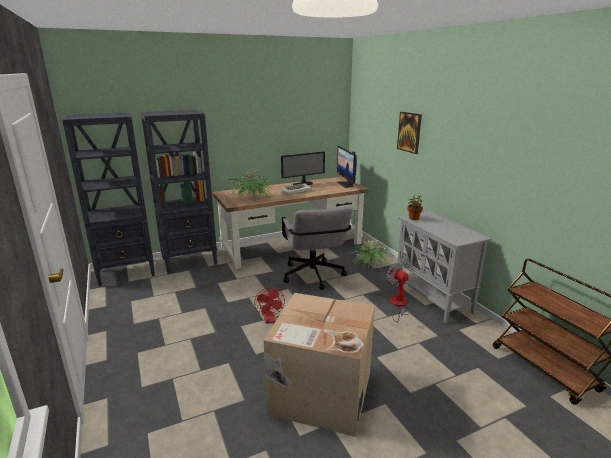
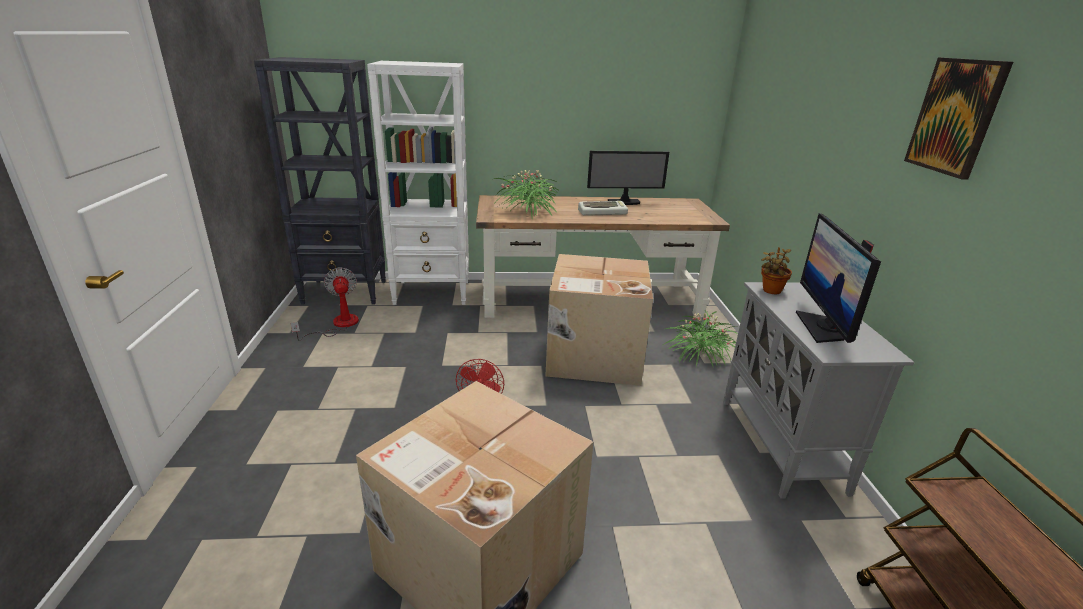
camera: 20 degrees right, 5 degrees up
(190, 261) = (433, 292): black bookcase -> white bookcase
(314, 277) = (593, 356): grey office chair -> cardboard box
(346, 184) = (696, 212): monitor -> monitor (822, 328)
(398, 305) = (708, 439): fan -> fan (338, 325)
(409, 132) = (811, 127): picture -> picture (955, 117)

